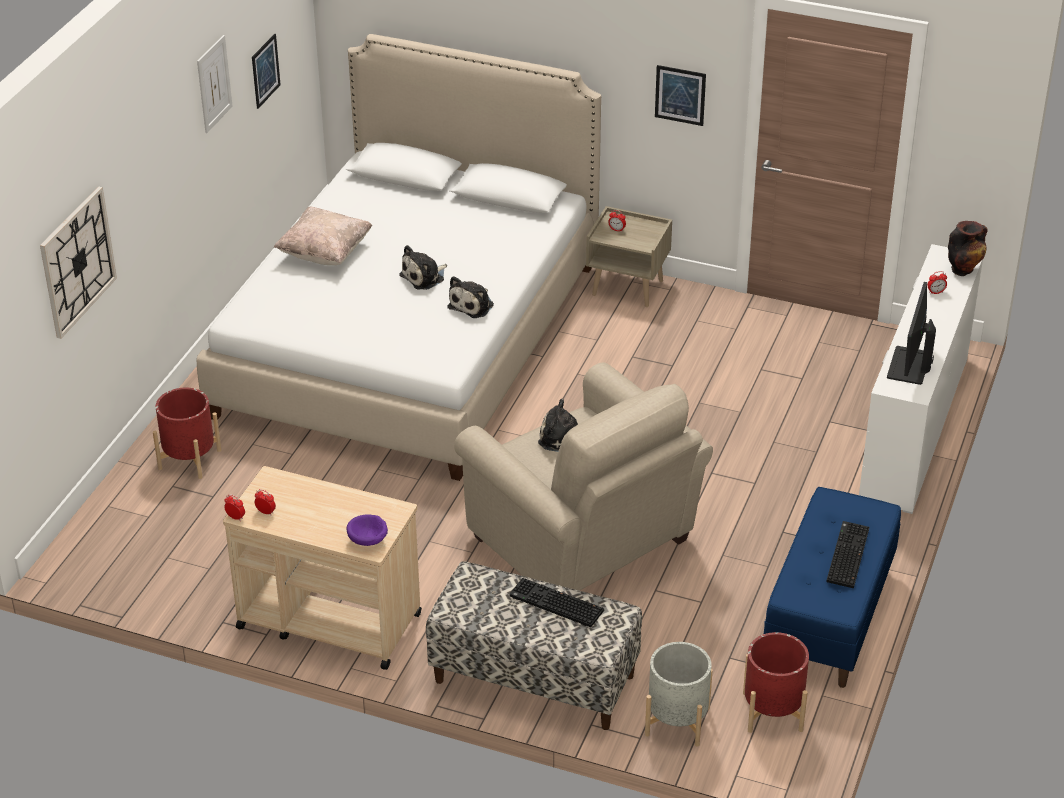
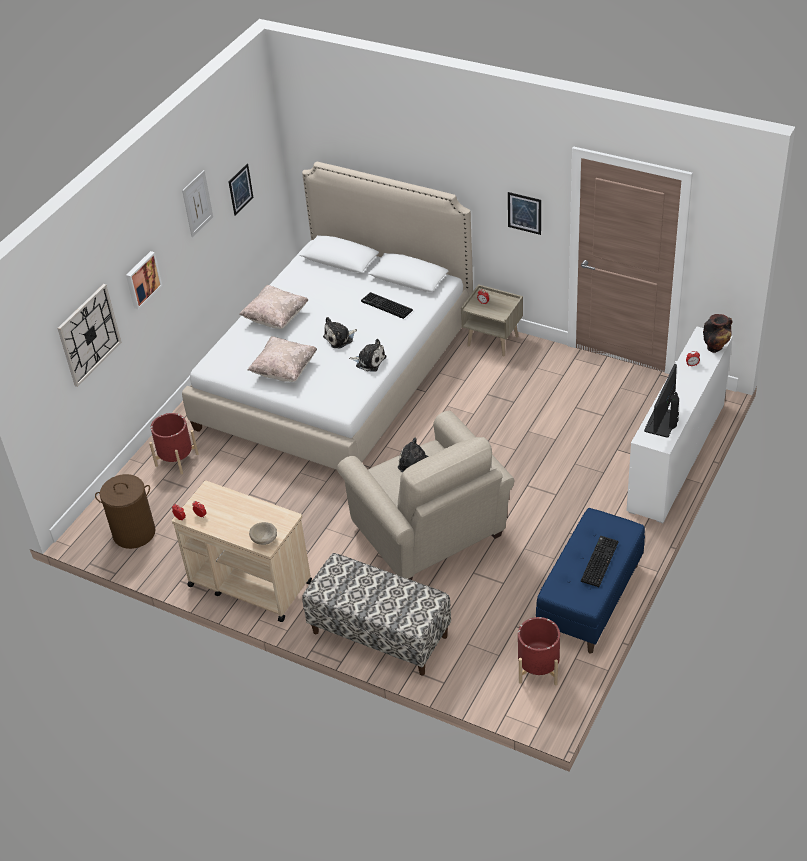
camera: 10 degrees right, 5 degrees up
(142, 560) = (134, 533): none -> brown laundry basket
(144, 187) = (142, 279): none -> picture
(350, 321) = (284, 370): none -> beige pillow
(368, 541) = (264, 540): purple bowl -> beige bowl
(473, 305) = (369, 361): plush toy -> plush toy turned 105 degrees counterclockwise
(554, 604) = (390, 588): keyboard -> keyboard (385, 306)
(677, 721) = (471, 672): grey planter -> none

